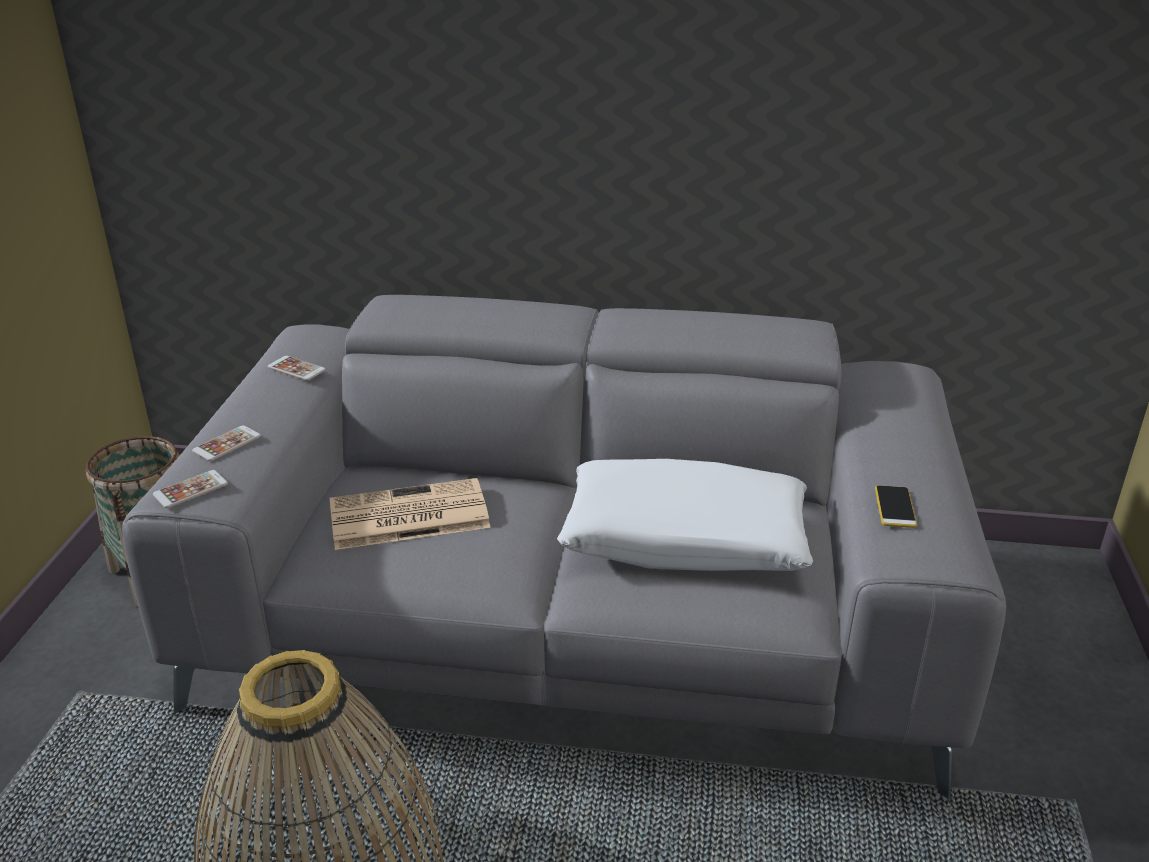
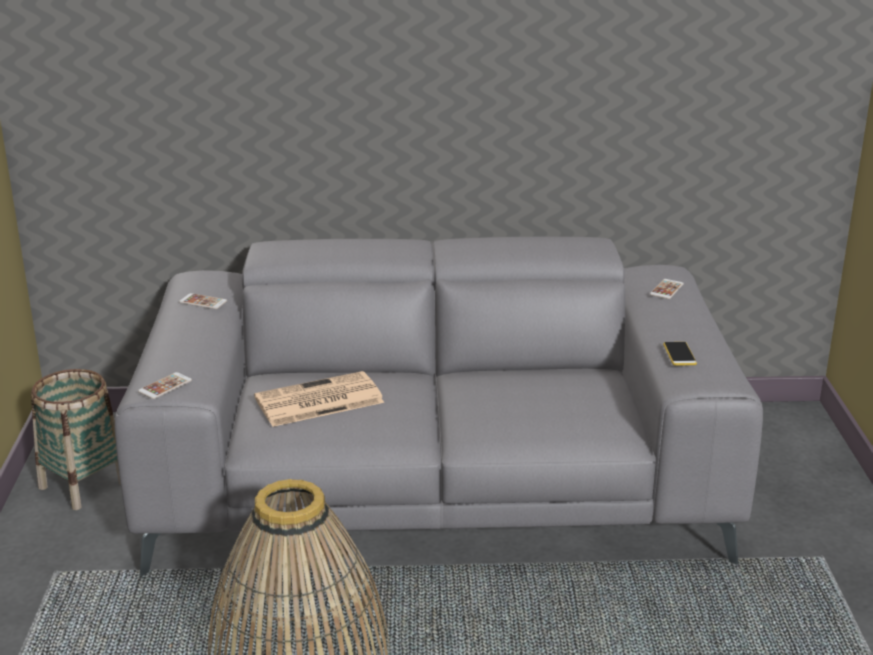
camera: 10 degrees left, 5 degrees down
(227, 444) = (176, 355): phone -> phone (666, 289)
(685, 538) = (529, 396): white pillow -> none

